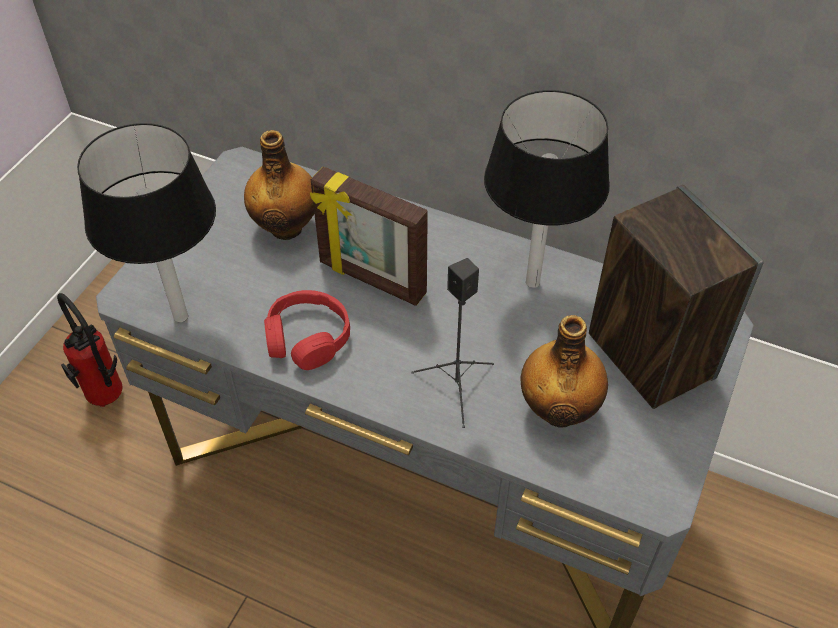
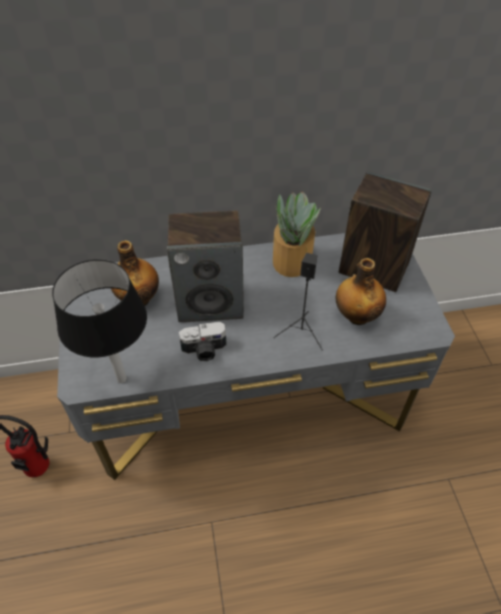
camera: 35 degrees left, 0 degrees up
(307, 338) = (204, 350): red headphones -> camera
(371, 279) = (211, 302): picture frame -> speaker
(532, 282) = (291, 262): black table lamp -> potted plant

